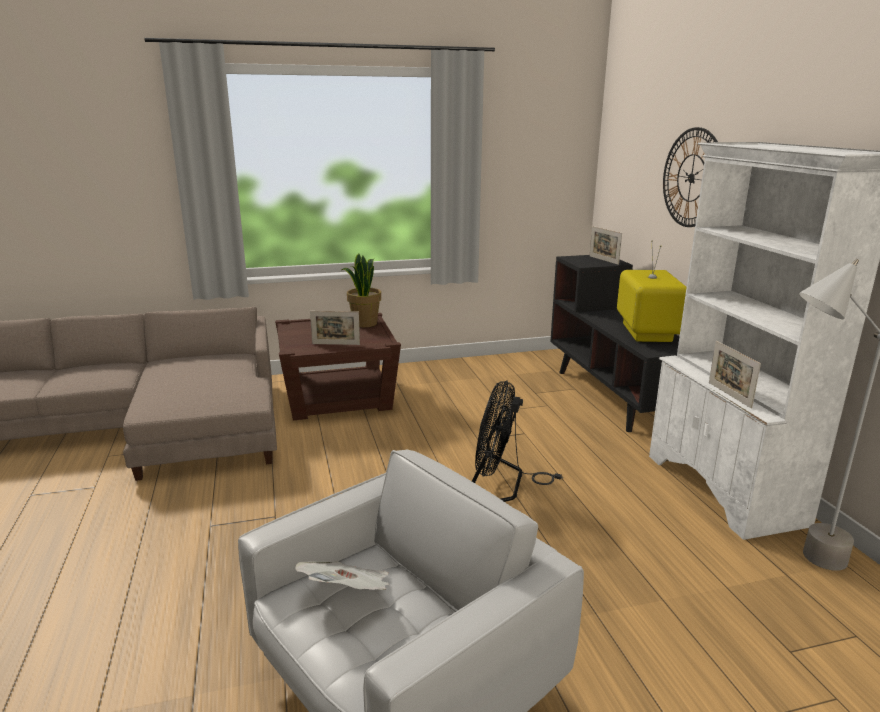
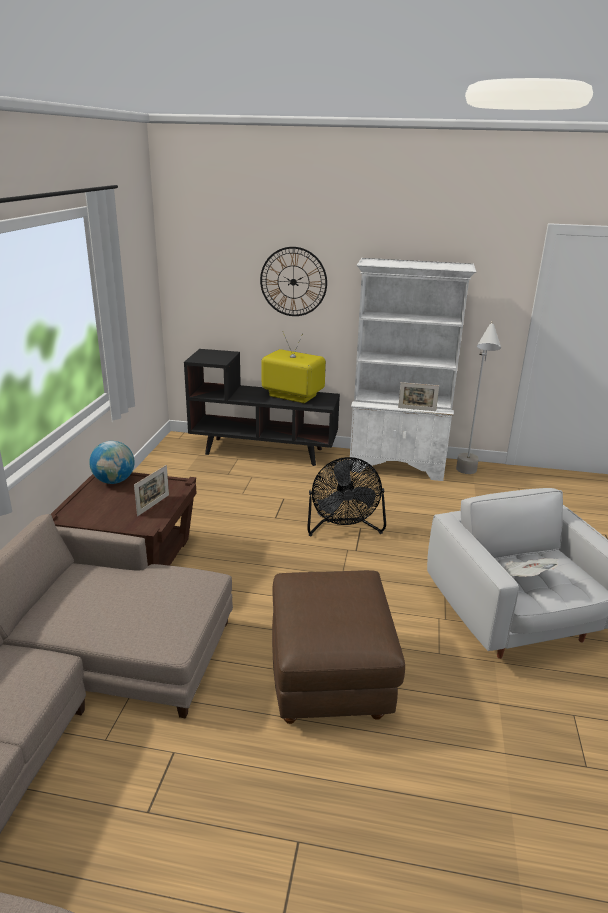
camera: 65 degrees left, 5 degrees up
(209, 542) = (330, 677): none -> brown ottoman
(364, 323) = (114, 481): potted plant -> globe
(504, 482) = (340, 526): black fan -> black fan turned 45 degrees counterclockwise
(603, 260) = (216, 354): picture frame -> none

